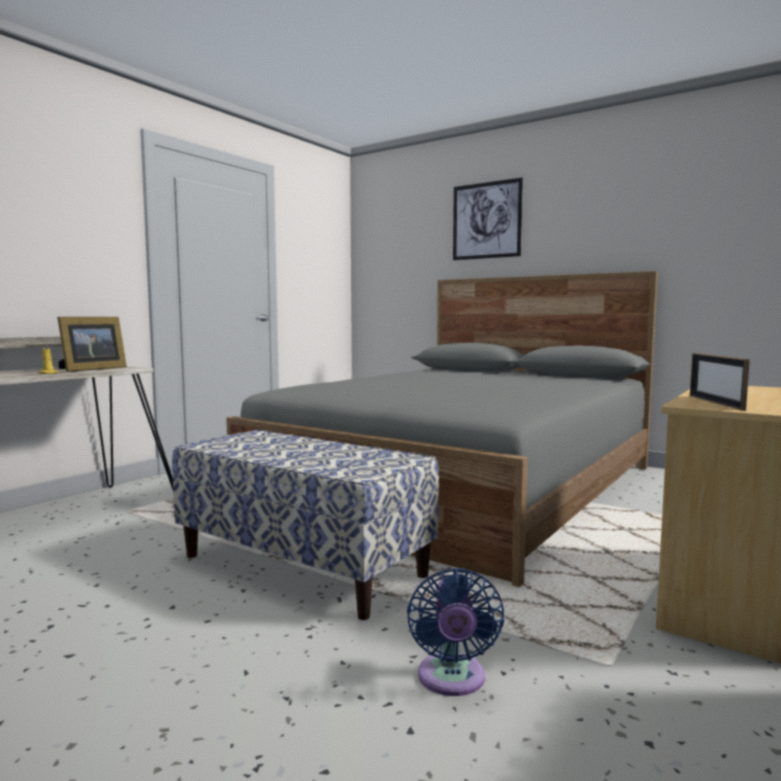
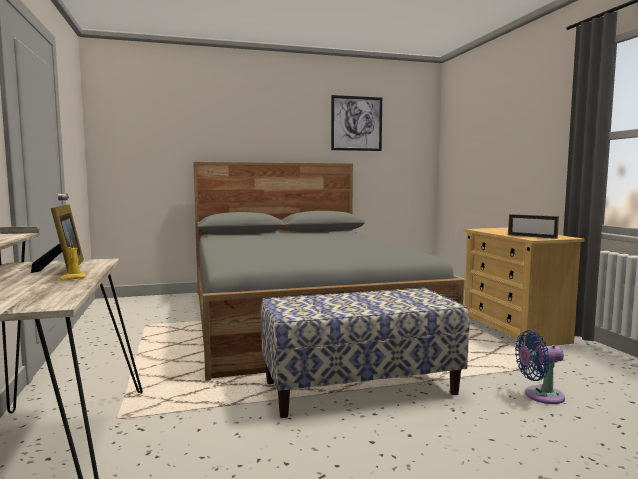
camera: 50 degrees left, 0 degrees up
(451, 680) = (540, 396): blue fan -> blue fan turned 135 degrees clockwise
(486, 220) = (230, 117): picture -> picture (356, 123)

